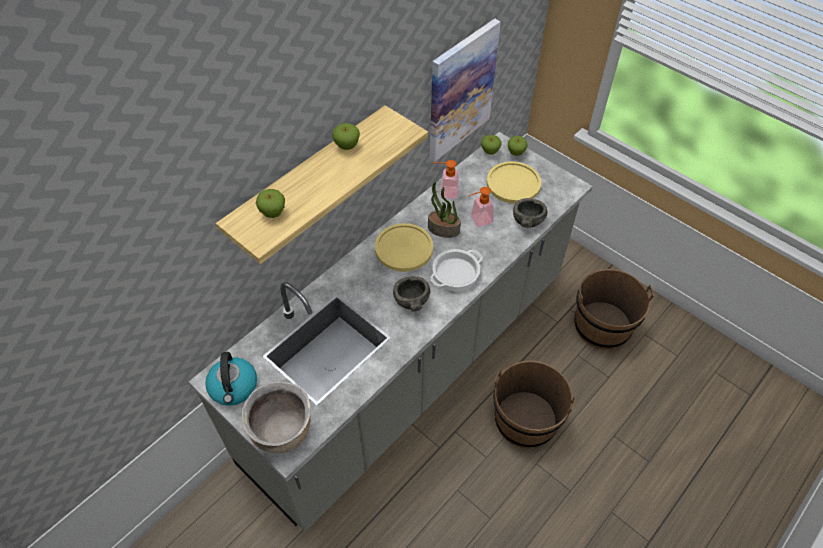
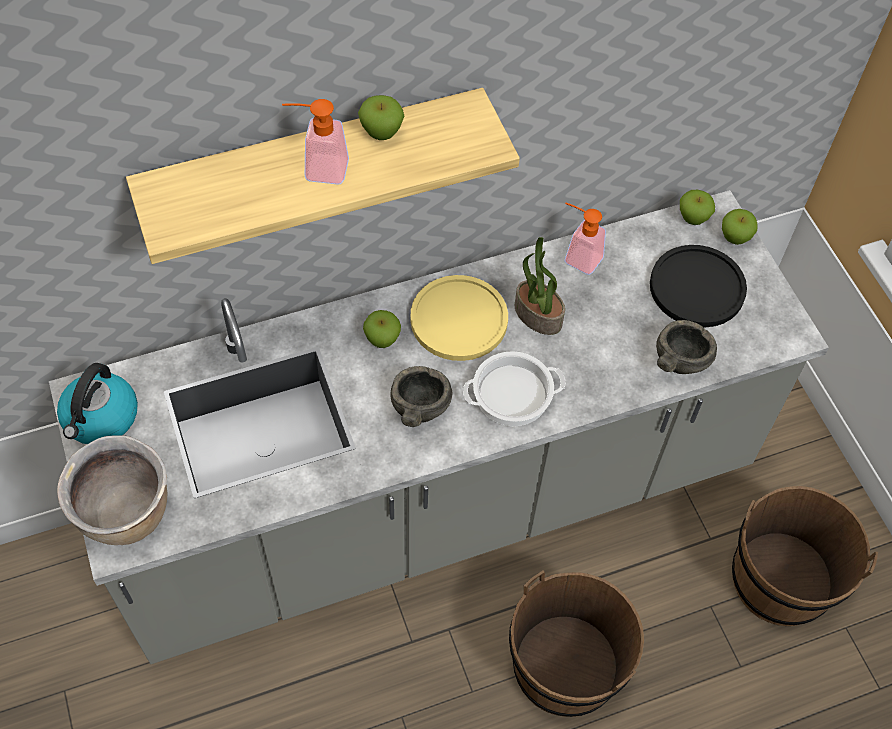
camera: 25 degrees right, 5 degrees up
(273, 213) = (211, 194): apple -> apple (382, 339)
(460, 91) = (655, 104): picture -> none
(477, 221) = (600, 325): soap dispenser -> soap dispenser (318, 169)
(513, 183) = (697, 287): yellow plate -> black plate

